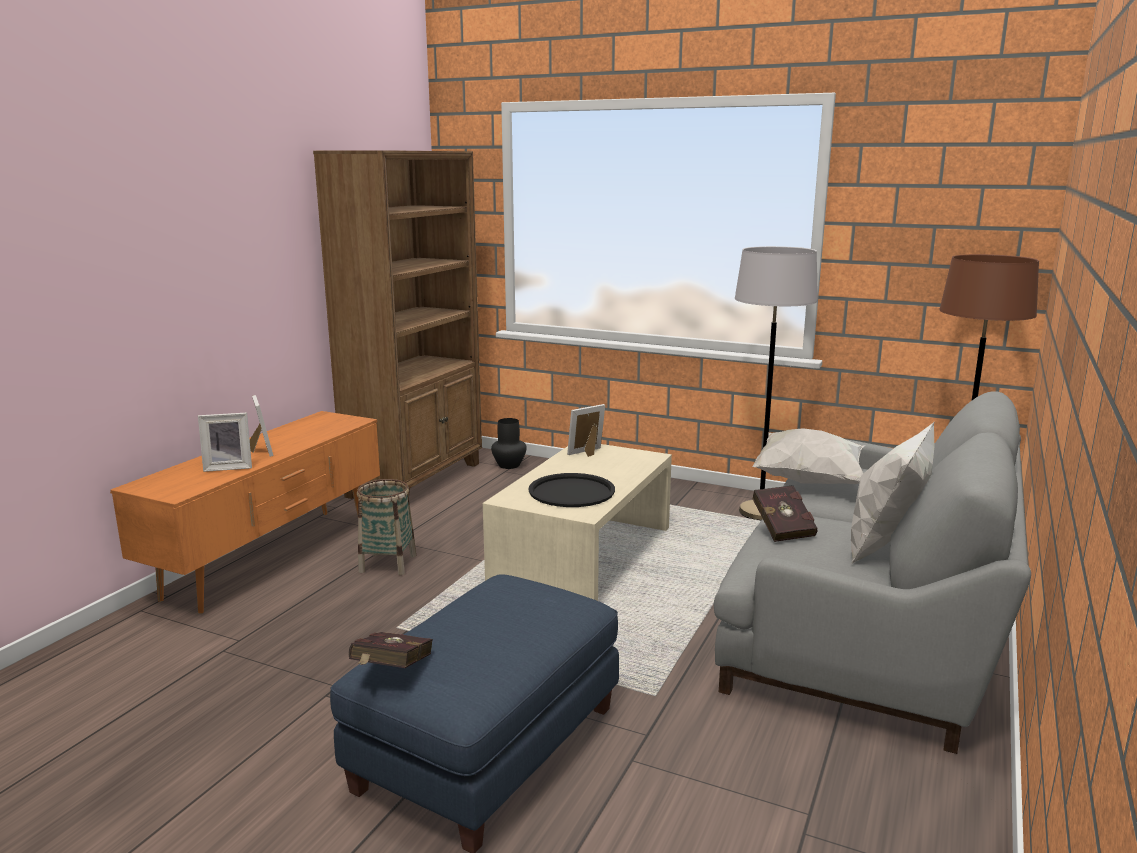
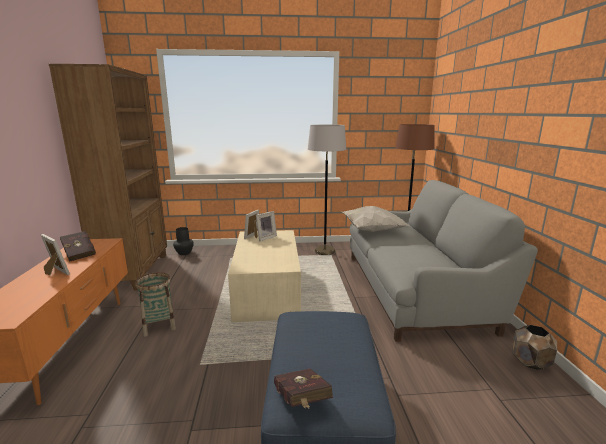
camera: 30 degrees left, 0 degrees up
(229, 467) = (39, 289): picture frame -> picture frame (265, 237)
(571, 492) = (269, 257): black tray -> none
(782, 528) = (393, 253): red book -> red book (79, 254)
(886, 547) = (439, 252): white pillow -> none
(953, 811) = (530, 362): none -> brown planter

